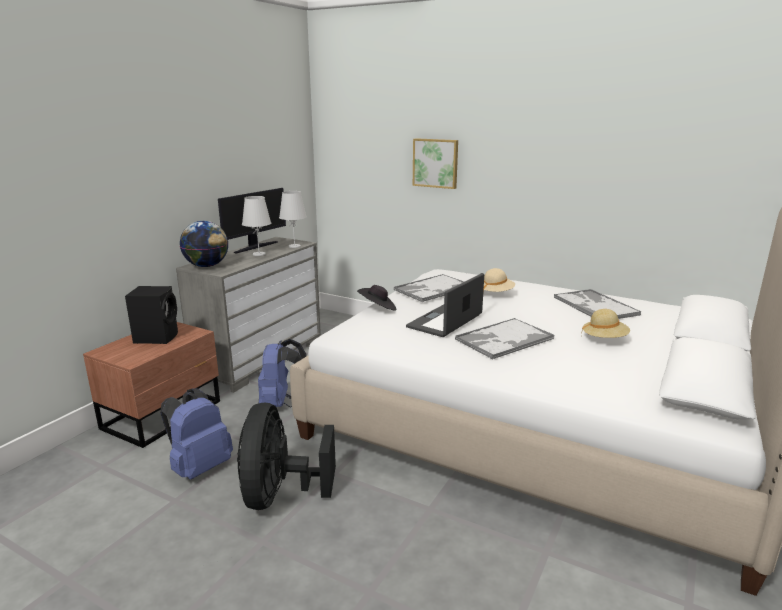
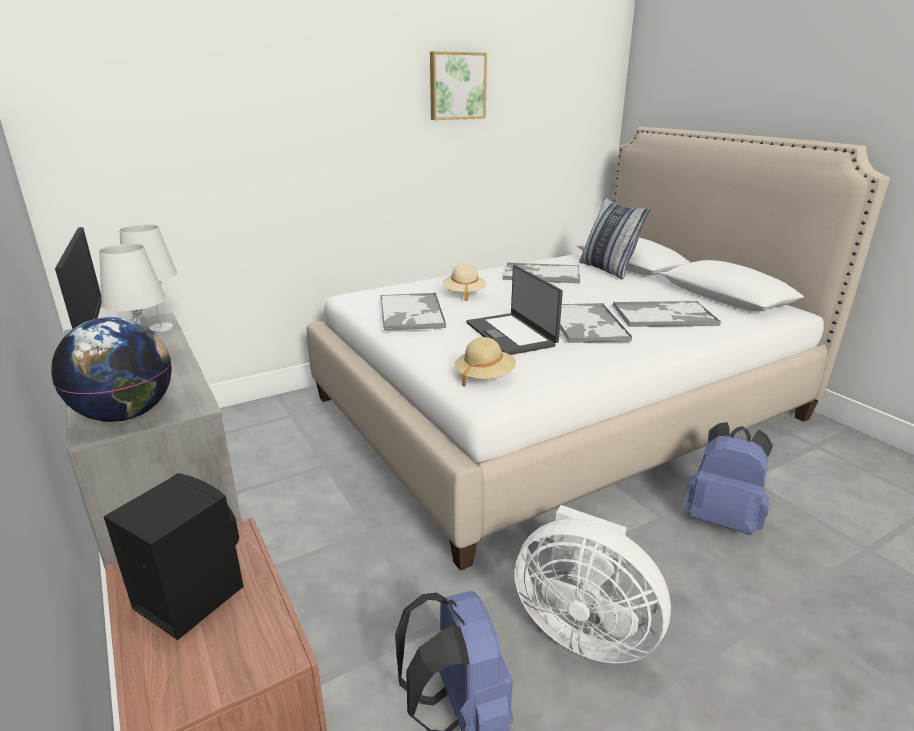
camera: 60 degrees left, 5 degrees up
(280, 495) = (583, 630): black fan -> white fan
(281, 403) = (351, 563): blue backpack -> blue backpack (721, 518)
(377, 308) = (428, 355): black hat -> none
(436, 163) = (280, 149): picture -> picture (456, 86)
(582, 365) = (665, 315): none -> tray
(604, 339) = (616, 293): beige hat -> beige hat (484, 377)
(669, 326) = (608, 269): none -> pillow

